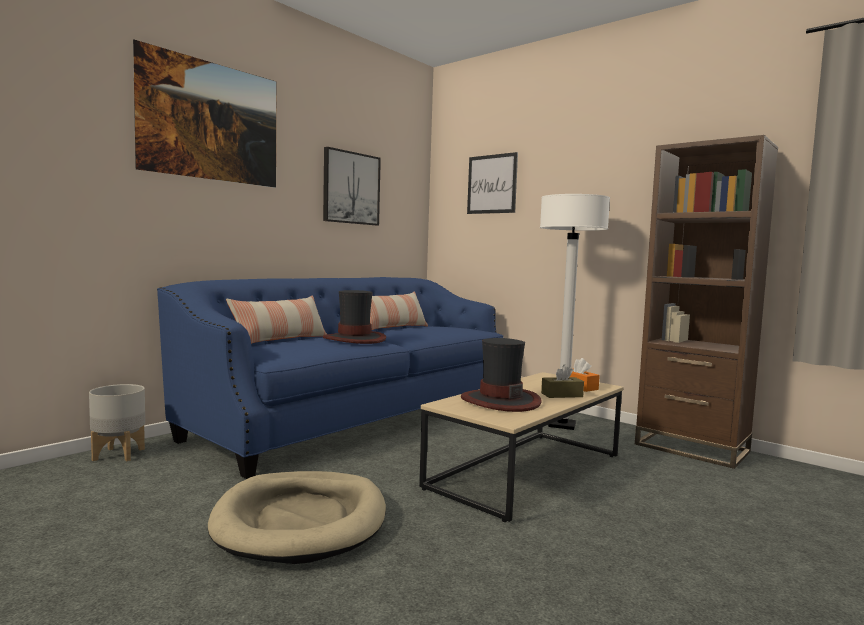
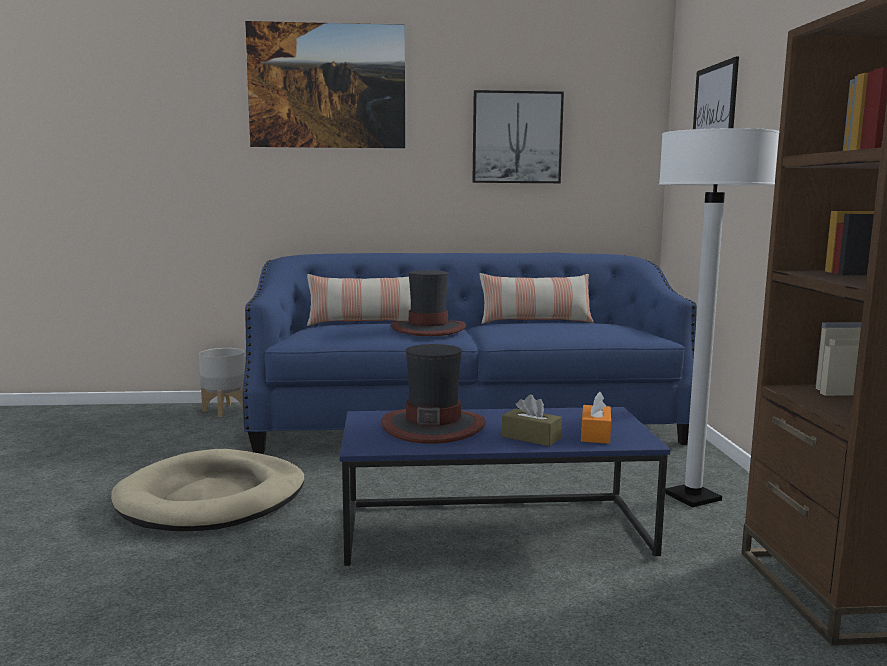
camera: 45 degrees right, 5 degrees up
(527, 472) = (494, 531): beige coffee table -> blue coffee table

